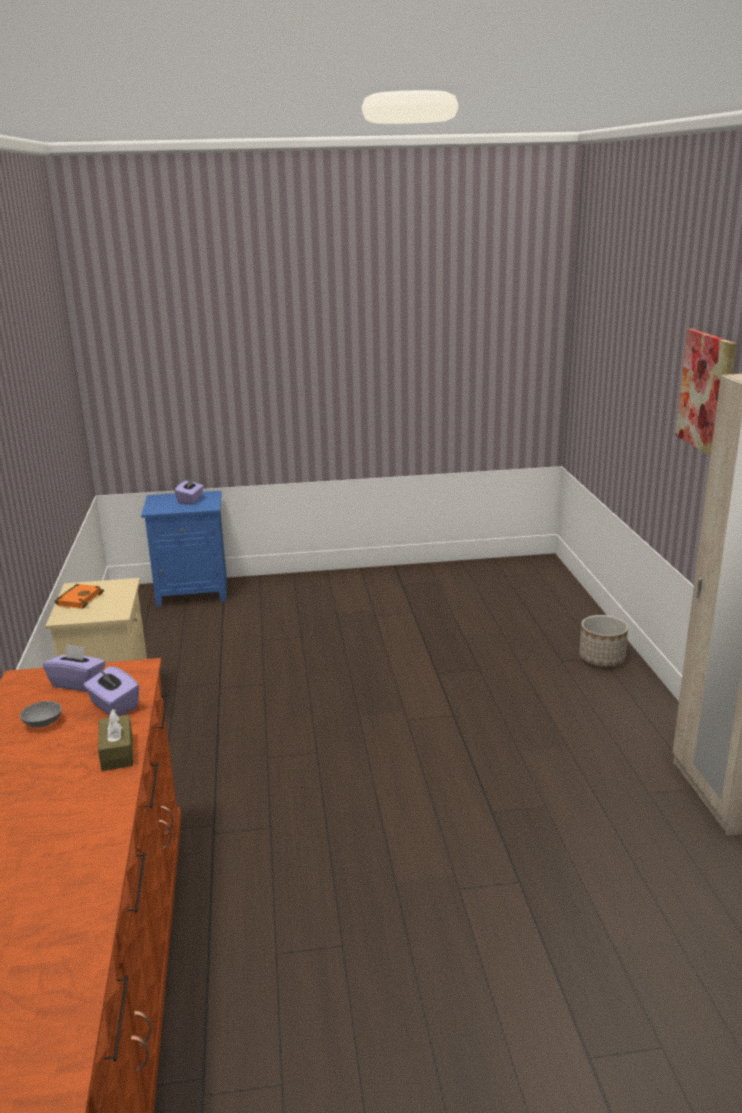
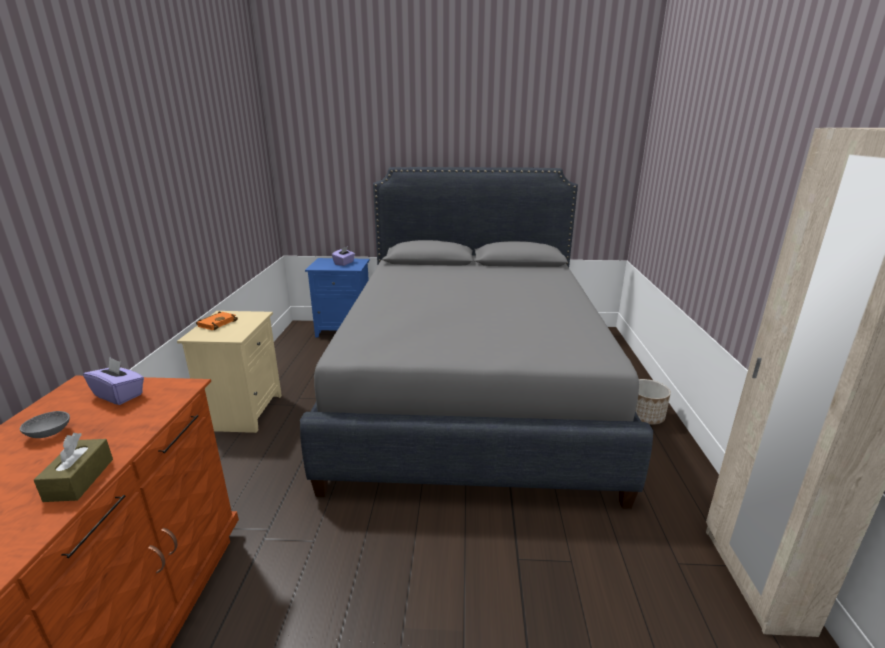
camera: 10 degrees right, 0 degrees up
(113, 706) = (127, 423): purple tissue box -> none
(391, 649) = (471, 388): none -> grey bed
(706, 392) = (777, 174): picture -> none

